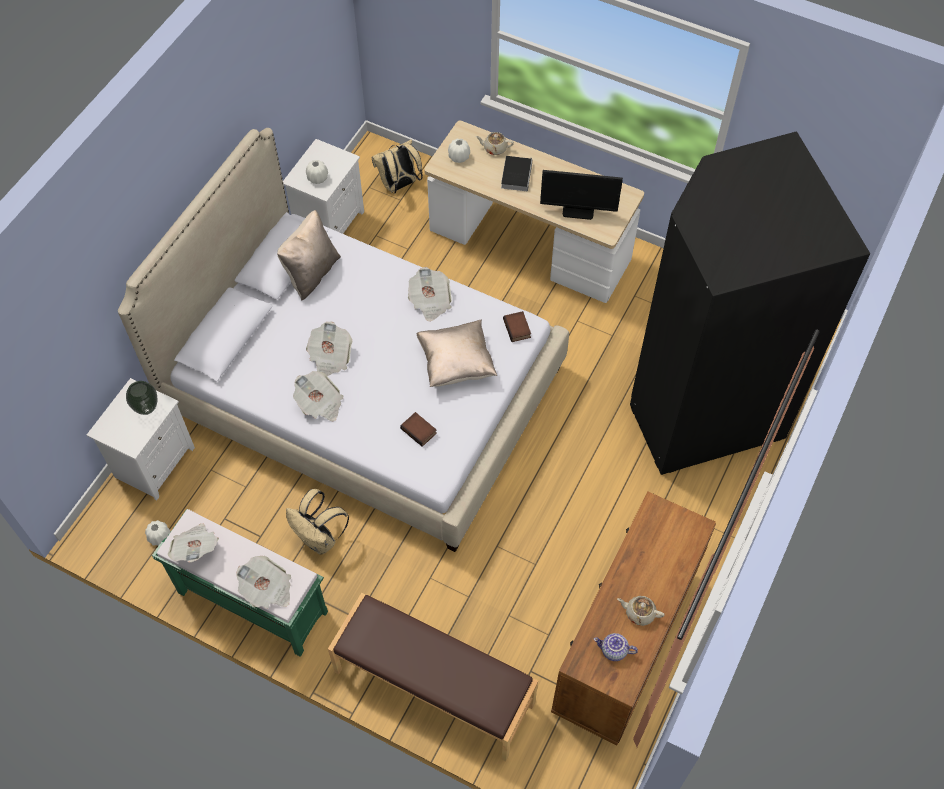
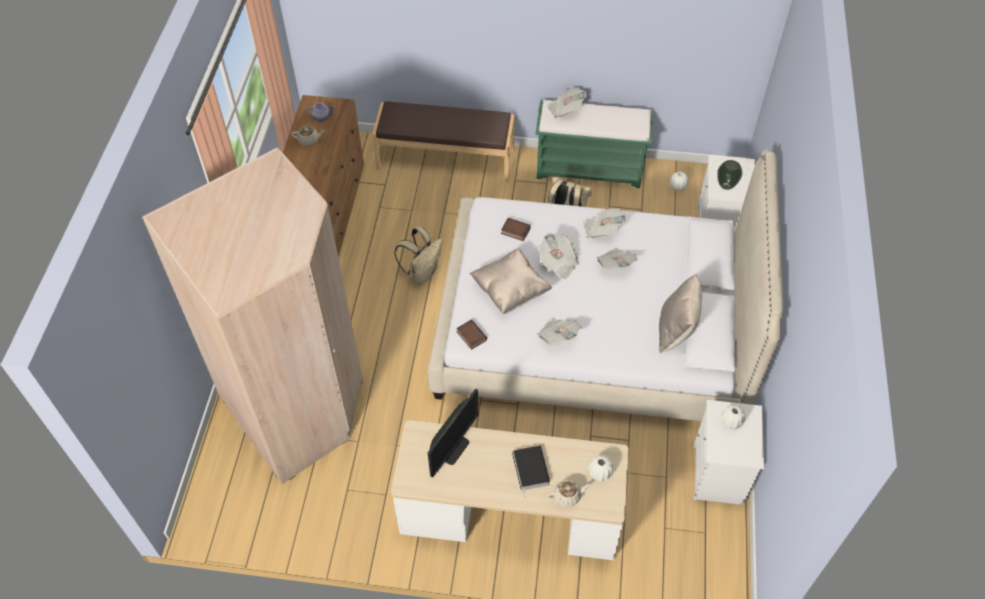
camera: 160 degrees right, 5 degrees down
(196, 548) = (626, 117): newspaper -> newspaper (558, 262)
(399, 185) = (675, 546): beige backpack -> beige backpack (422, 273)
(578, 210) = (452, 448): monitor -> monitor turned 135 degrees clockwise
(701, 403) = (299, 405): black wardrobe -> beige wardrobe

